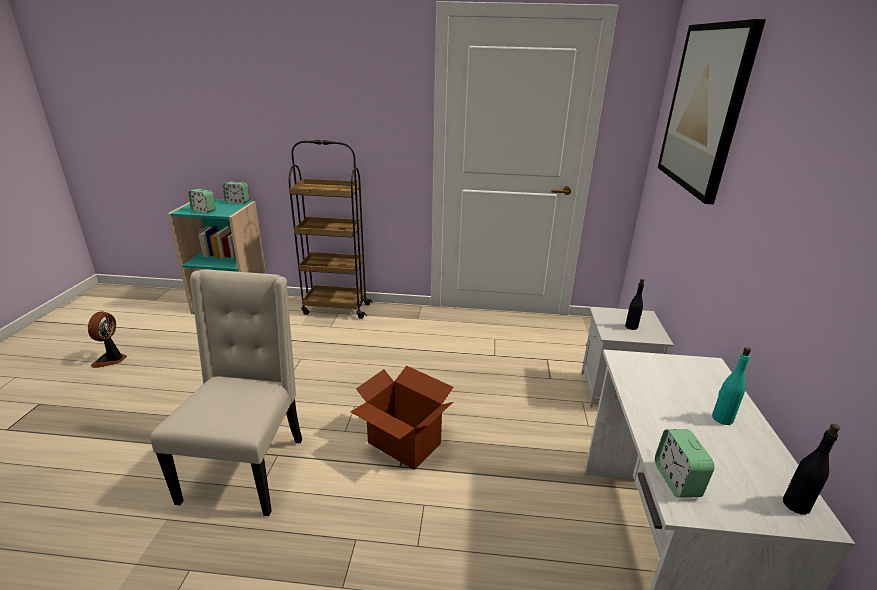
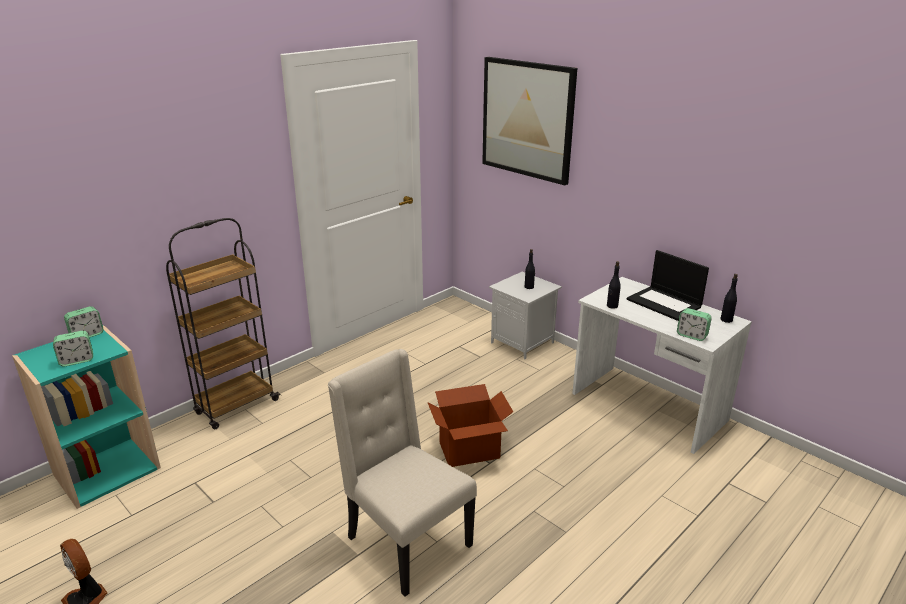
camera: 50 degrees left, 0 degrees up
(631, 377) = (612, 306): none -> black bottle
(722, 418) = (665, 303): turquoise bottle -> laptop

